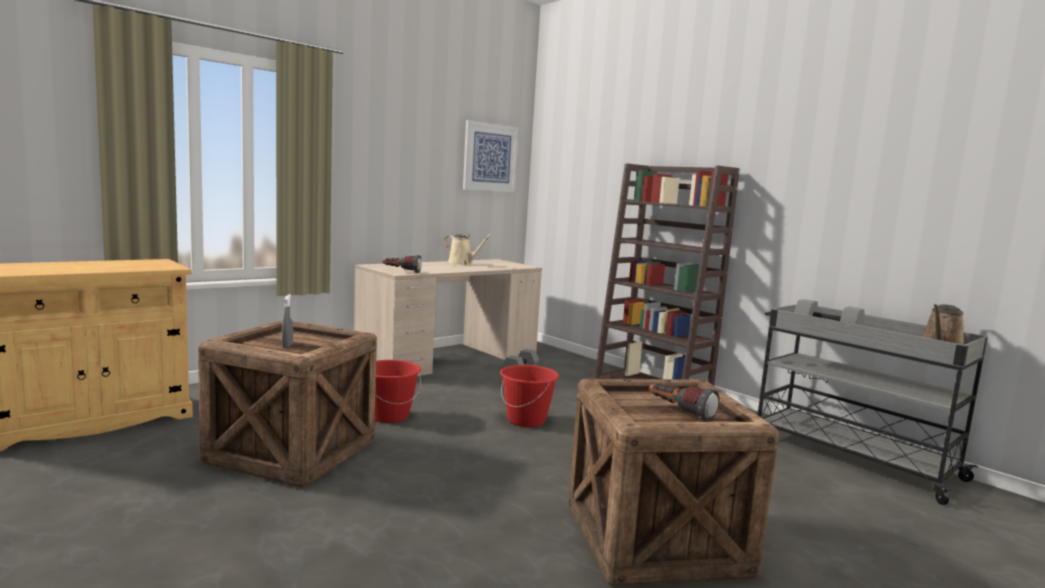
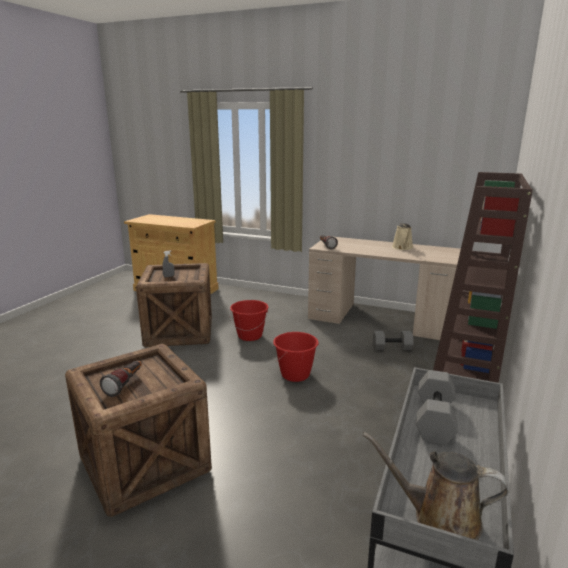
camera: 65 degrees right, 10 degrees up
(490, 157) = (461, 155): picture -> none

